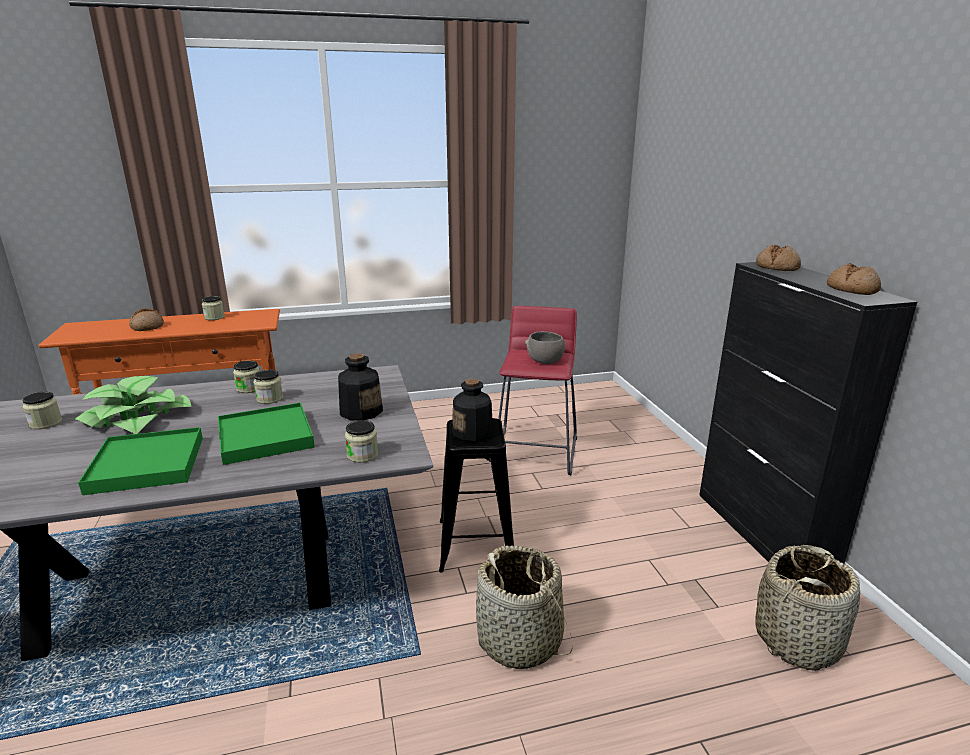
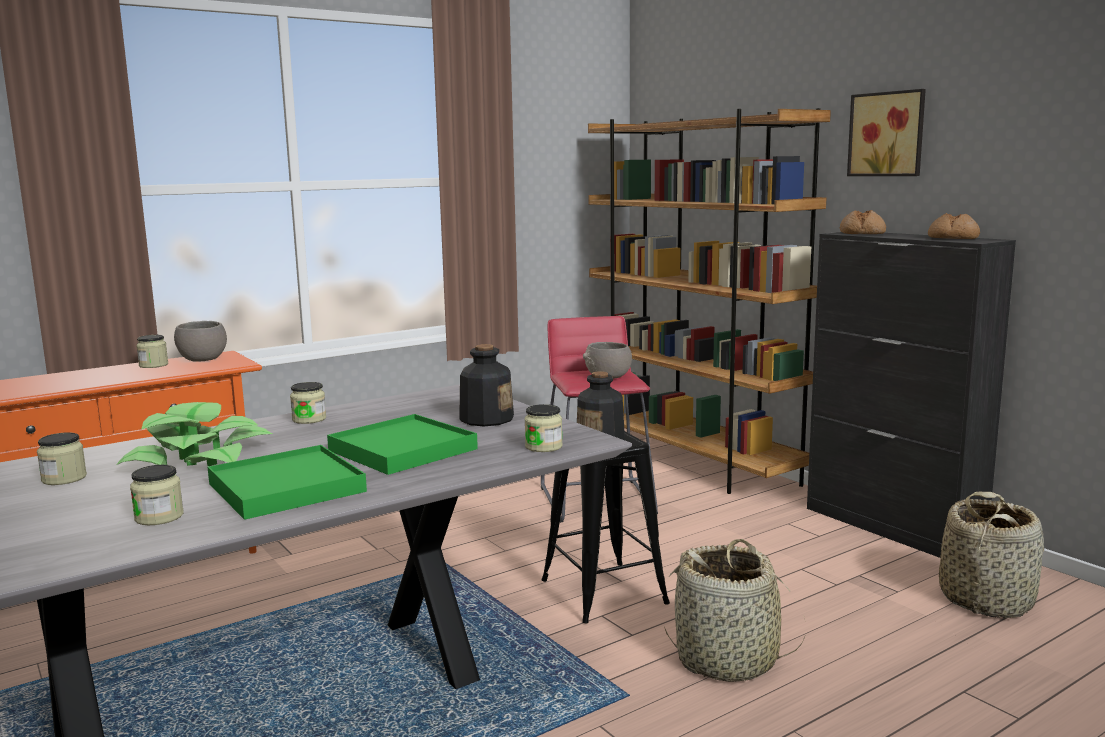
camera: 20 degrees left, 10 degrees down
(147, 326) = (63, 381): bread -> none
(249, 315) = (202, 359): none -> grey bowl
(269, 399) = (352, 423): jar -> jar (159, 517)
(636, 427) = (692, 462): none -> brown bookcase
(822, 170) = (888, 134): none -> picture

